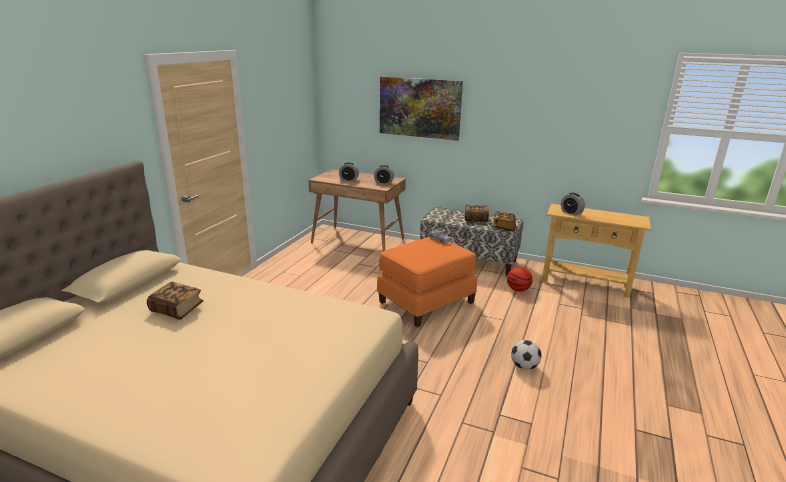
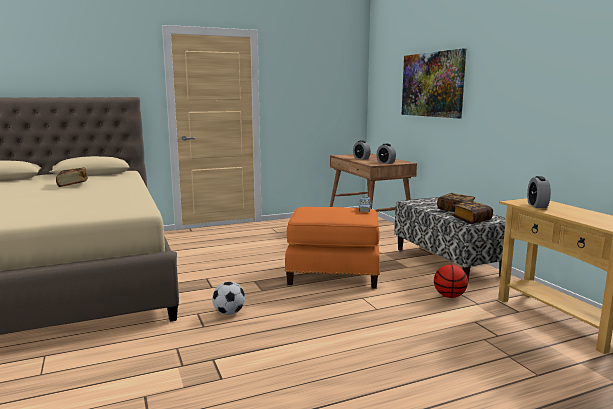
camera: 45 degrees right, 10 degrees down
(524, 366) = (313, 344): football -> football (229, 313)

